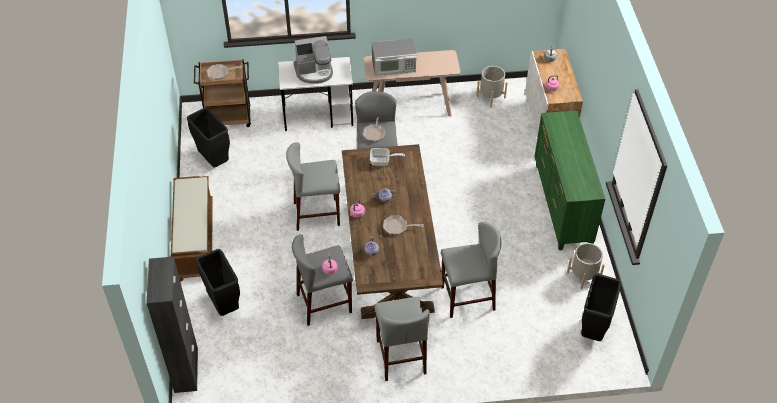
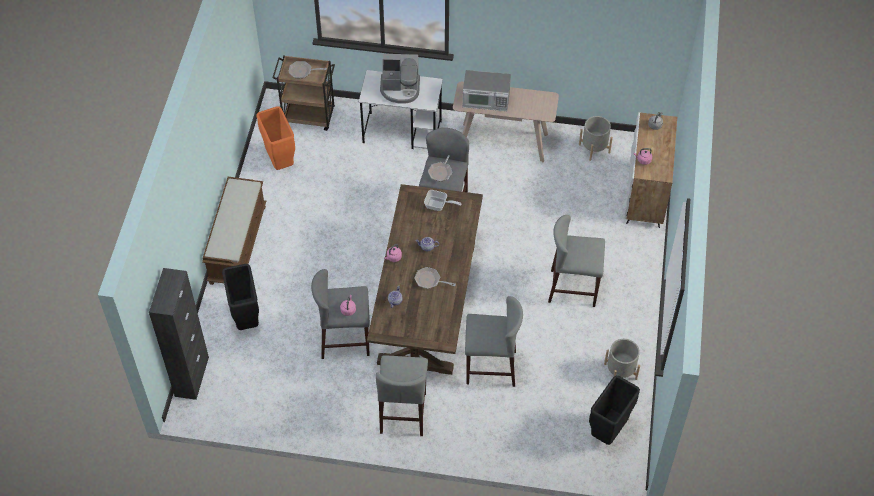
camera: 15 degrees right, 5 degrees up
(214, 161) = (280, 161): black trash can -> orange trash can
(317, 214) = (367, 242): grey stool -> grey stool (573, 288)
(562, 205) = (626, 289): green dresser -> none

